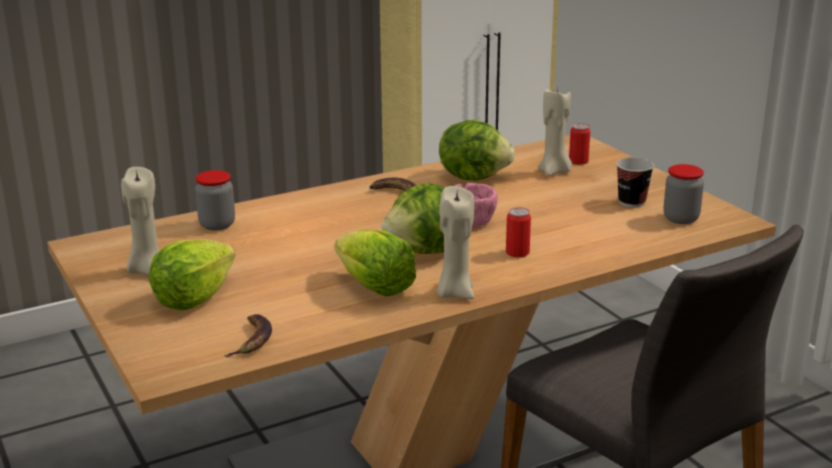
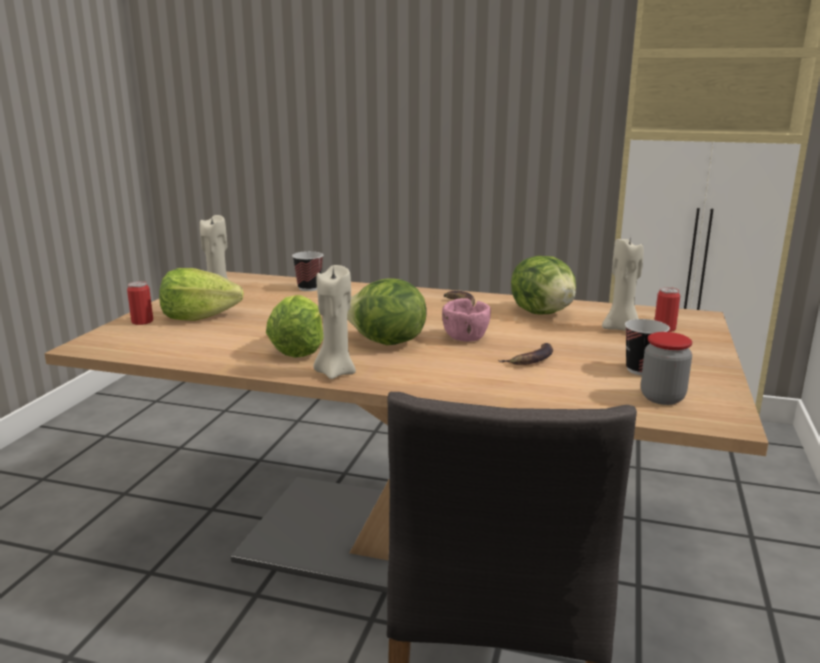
camera: 45 degrees right, 5 degrees down
(217, 225) = (309, 288): jar -> cup
(252, 339) = (164, 347): banana -> banana (531, 359)
(517, 252) = (447, 367): can -> can (142, 321)

